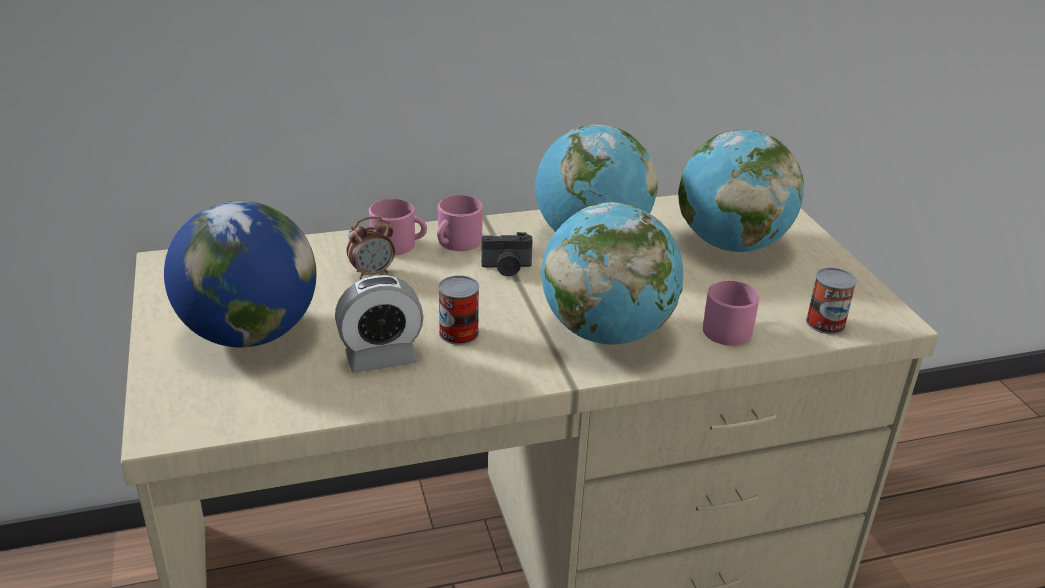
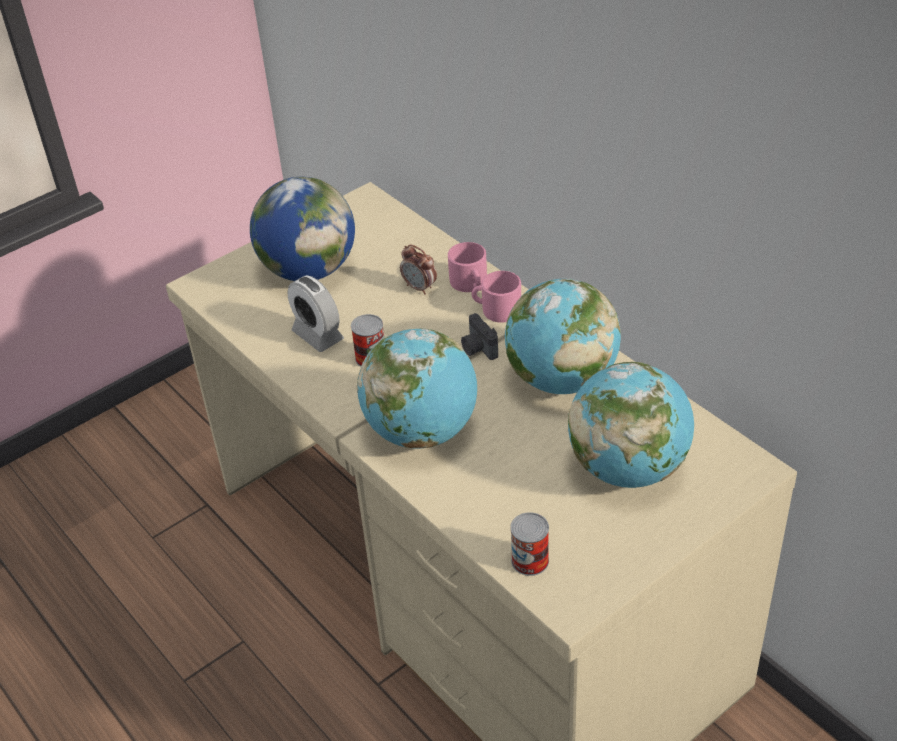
camera: 70 degrees right, 10 degrees up
(730, 328) = (478, 500): pink mug -> none

